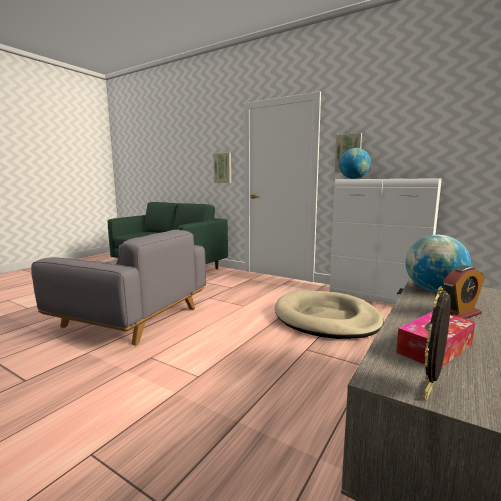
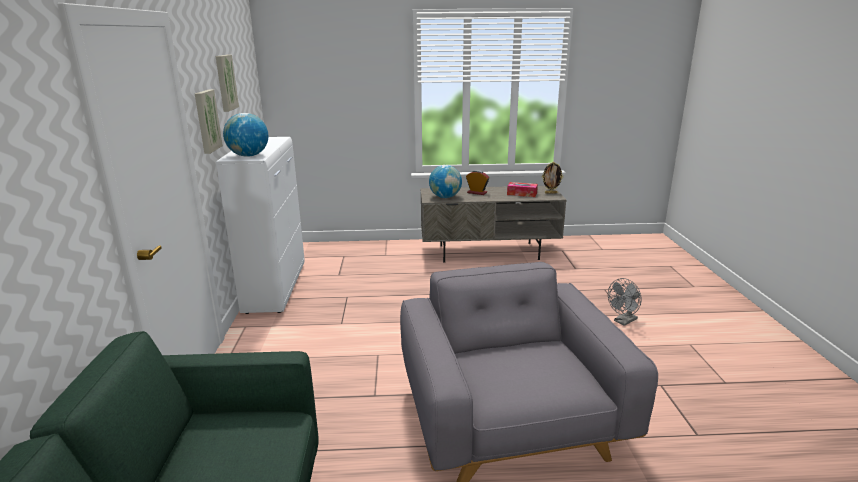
camera: 125 degrees left, 10 degrees up
(88, 438) = (623, 321): none -> grey fan
(223, 168) = (62, 217): picture -> picture (225, 82)
(326, 319) = (367, 300): beige dog bed -> none

